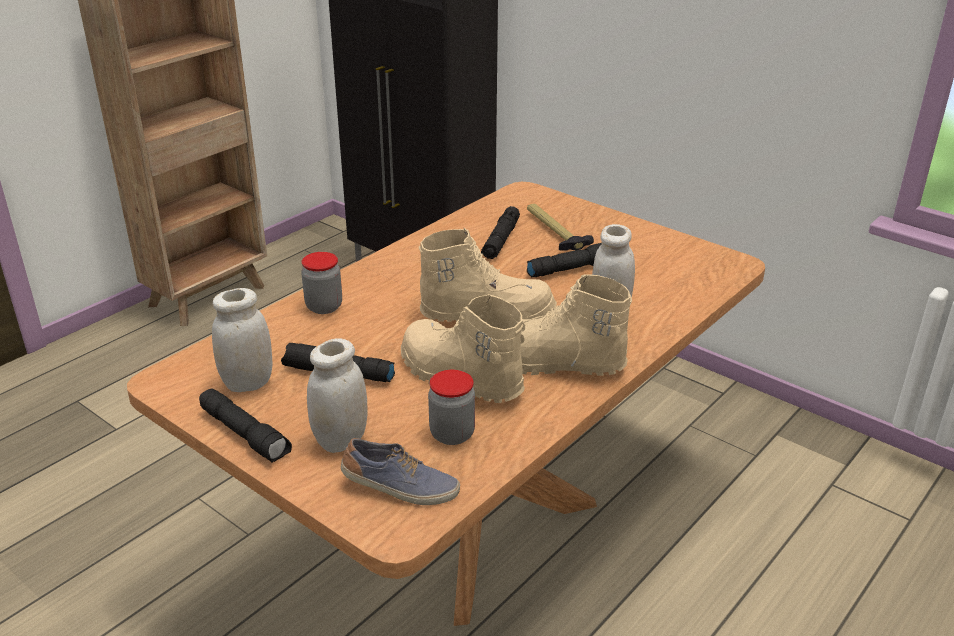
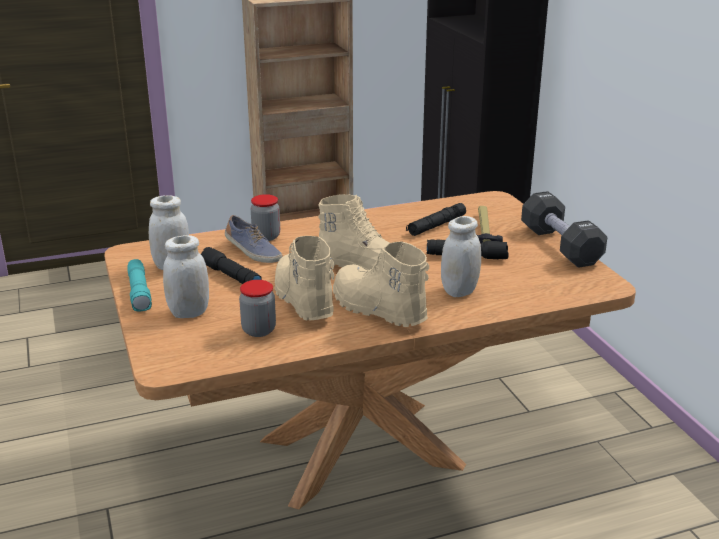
camera: 30 degrees right, 5 degrees down
(246, 434) = (140, 293): black flashlight -> turquoise flashlight
(400, 489) = (192, 349): shoe -> shoe (252, 252)
(646, 231) = (560, 246): none -> black dumbbell

